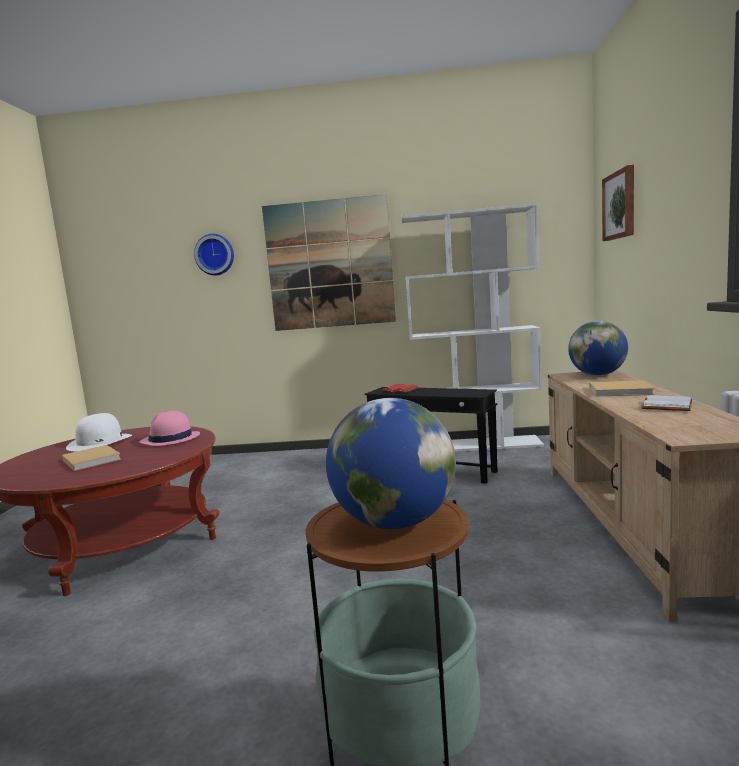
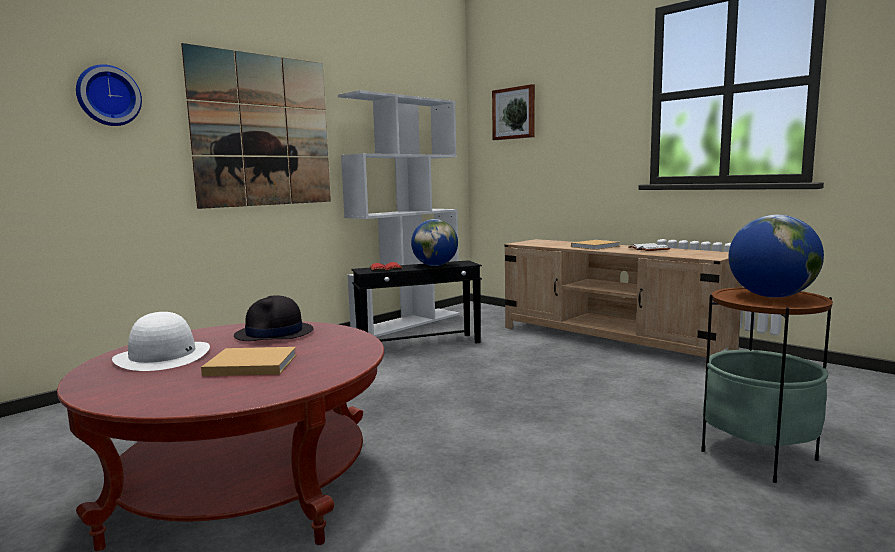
camera: 50 degrees left, 0 degrees up
(170, 439) = (274, 334): pink hat -> black hat
(597, 375) = (542, 241): globe -> globe (435, 265)

